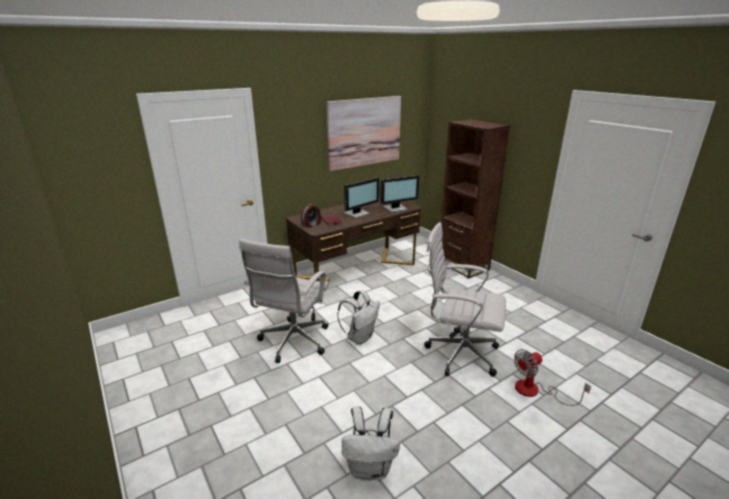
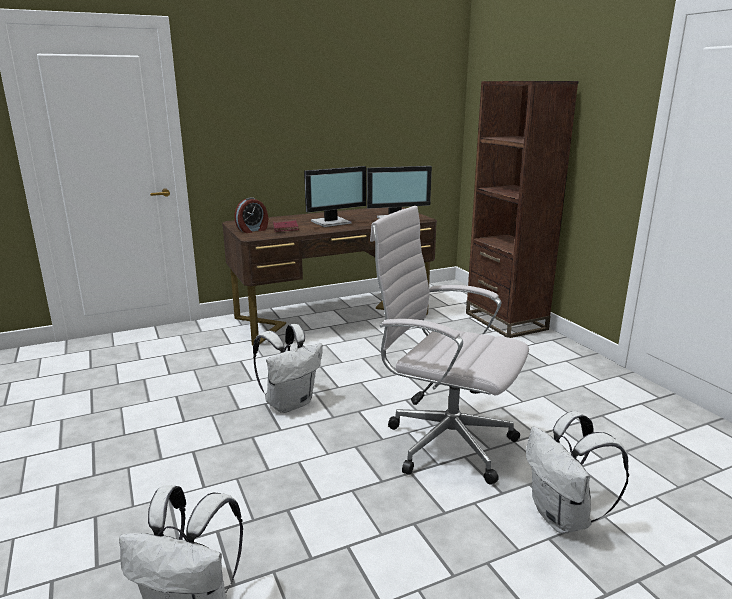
camera: 10 degrees right, 5 degrees down
(293, 342) = (181, 400): white office chair -> none
(364, 132) = (357, 104): picture -> none
(535, 391) = (563, 518): fan -> white backpack

